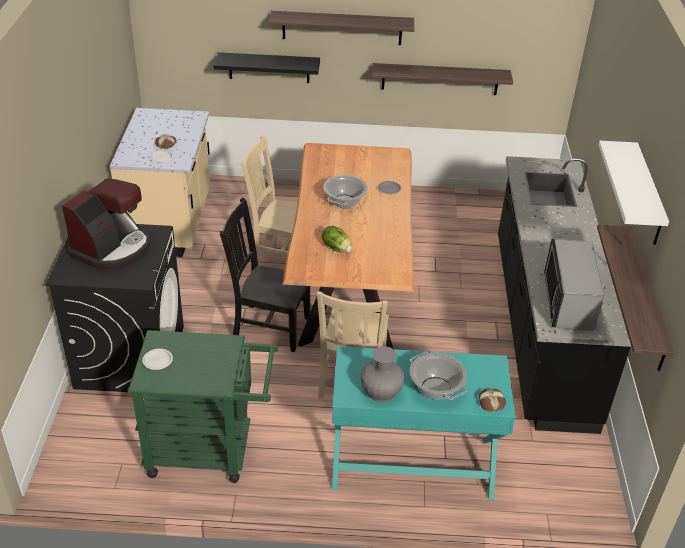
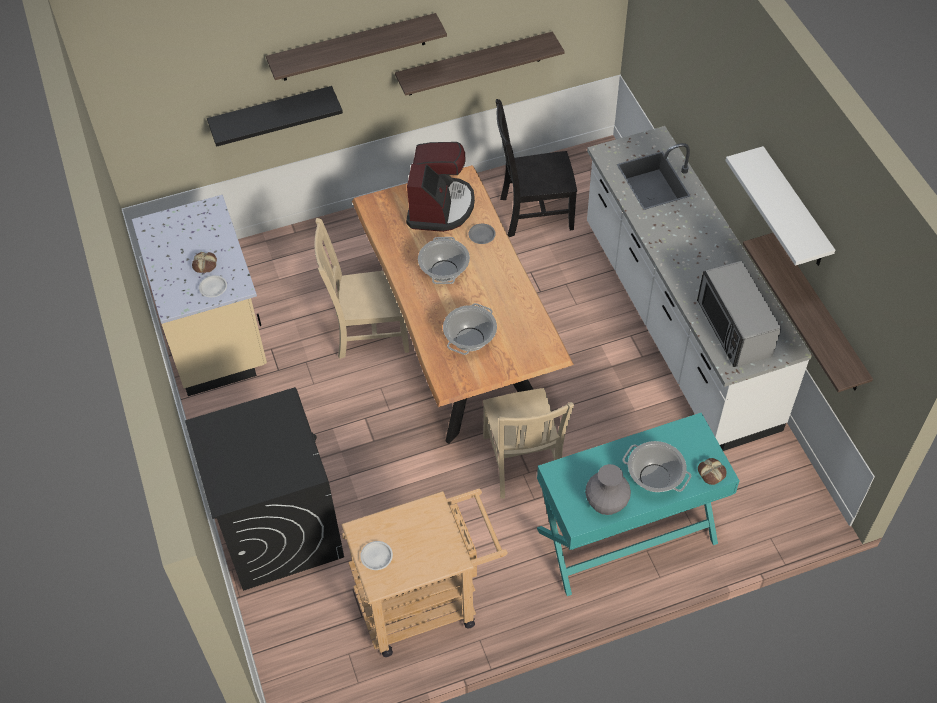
camera: 20 degrees left, 15 degrees up
(112, 248) = (251, 442): coffee machine -> coffee machine (440, 206)
(210, 450) = (426, 602): green cart -> beige cart
(268, 326) = (403, 431): black chair -> black chair (533, 213)
(336, 247) = (470, 339): lettuce -> cooking pot
(540, 327) = (677, 325): black counter -> white counter

